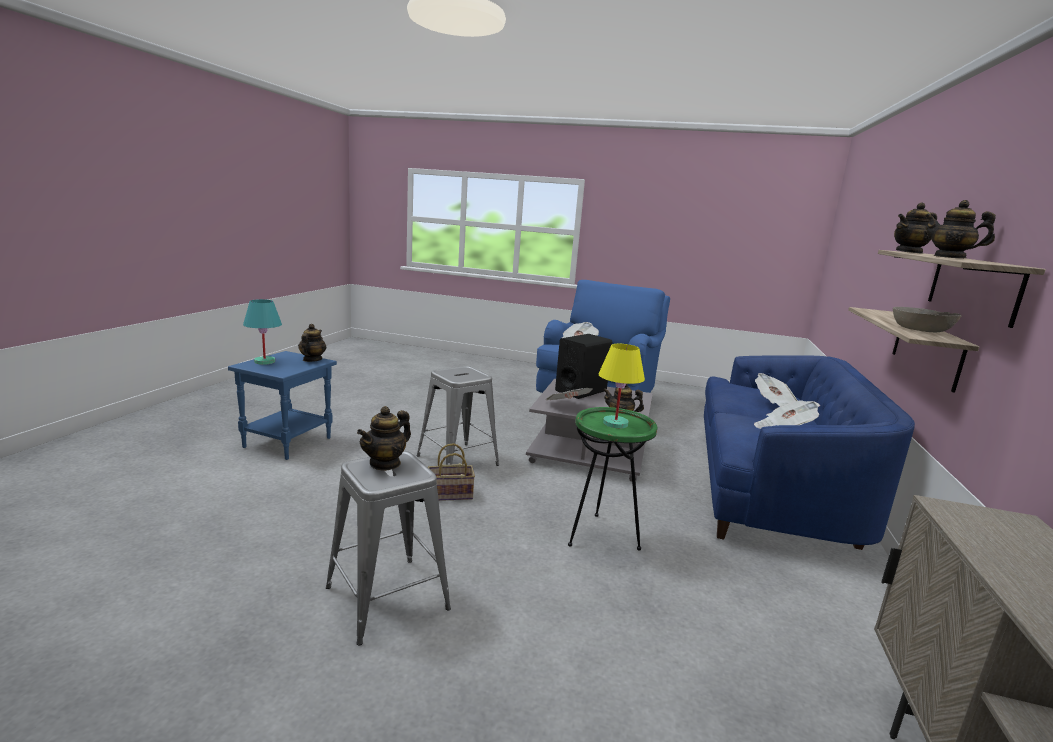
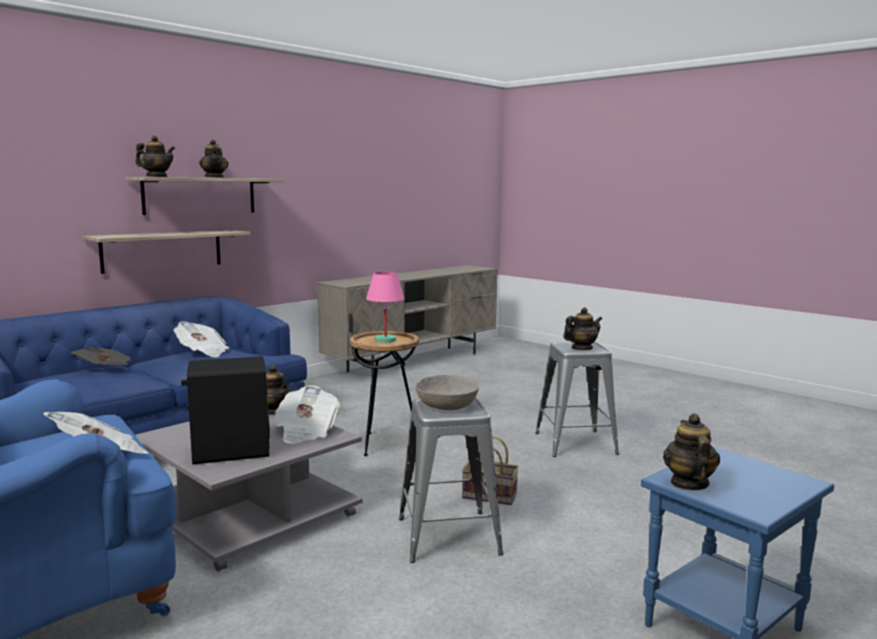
camera: 150 degrees left, 5 degrees down
(265, 361) = (776, 487): turquoise table lamp -> none
(312, 360) = (688, 484): teapot -> teapot turned 150 degrees clockwise
(601, 536) = (384, 444): green side table -> brown side table
(614, 423) = (385, 340): yellow table lamp -> pink table lamp
(920, 329) = (198, 232): grey bowl -> grey bowl (447, 405)

